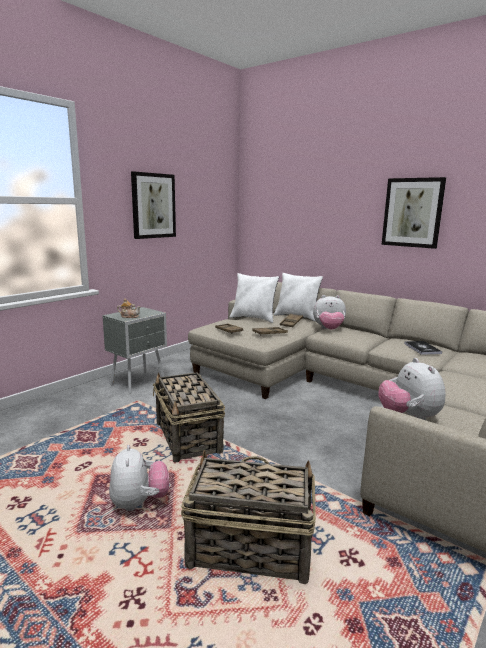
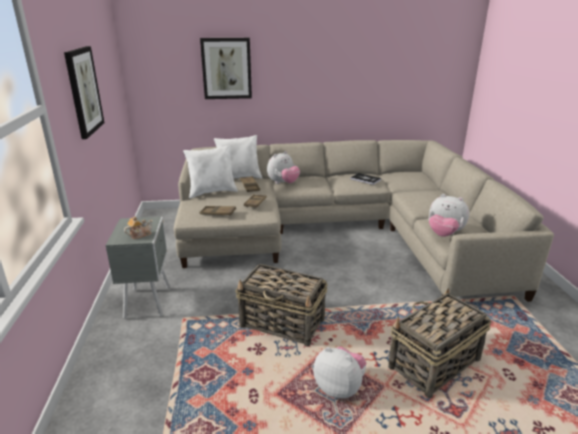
camera: 45 degrees left, 10 degrees up
(412, 212) = (321, 67): picture -> picture (226, 68)

